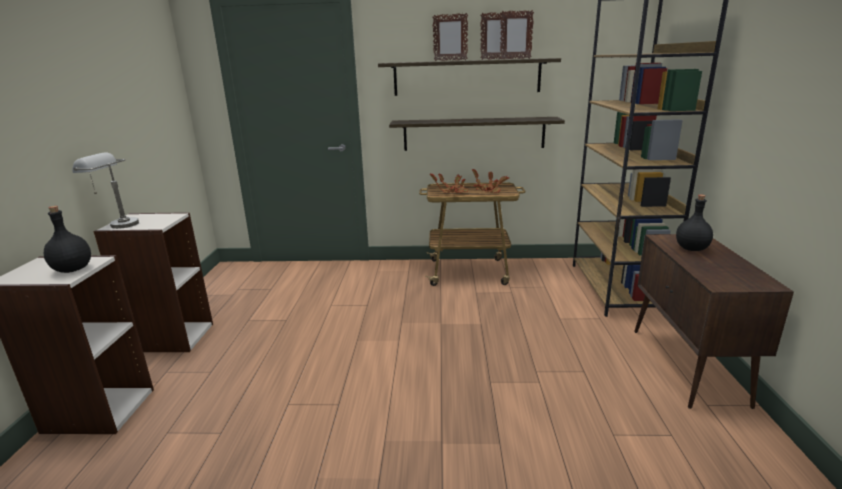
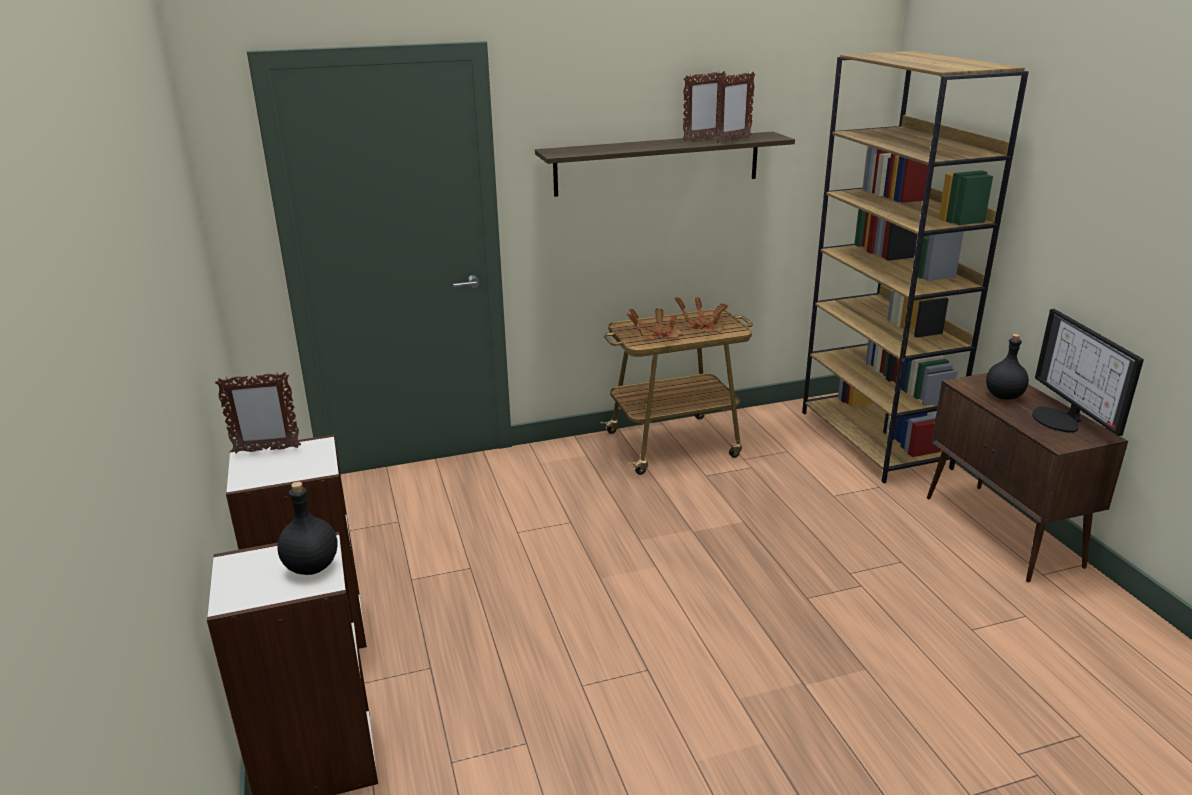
camera: 20 degrees left, 5 degrees up
(116, 224) = (246, 476): grey table lamp -> none
(450, 60) = (639, 143): picture frame -> picture frame (266, 450)
(473, 134) = (666, 243): shelf -> none
(734, 269) = (1061, 419): none -> monitor

